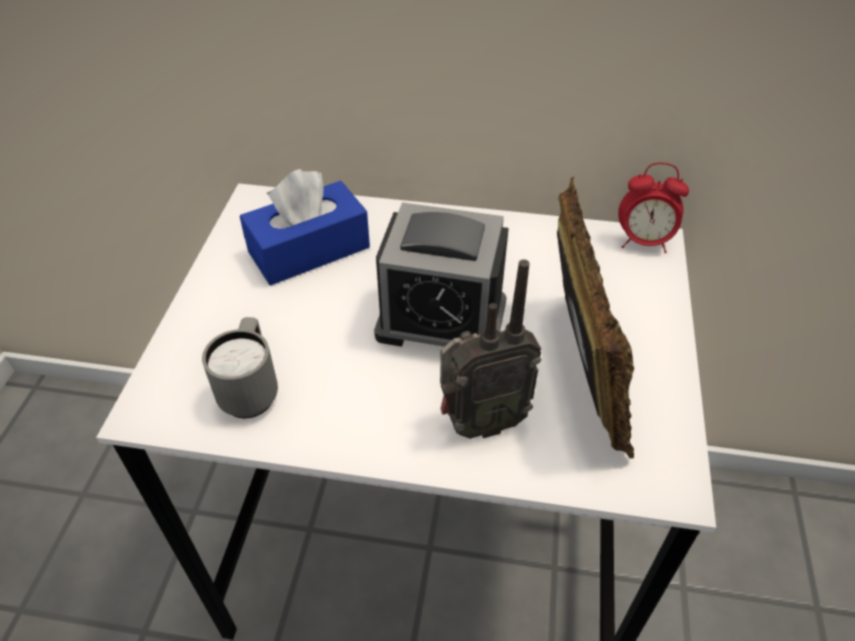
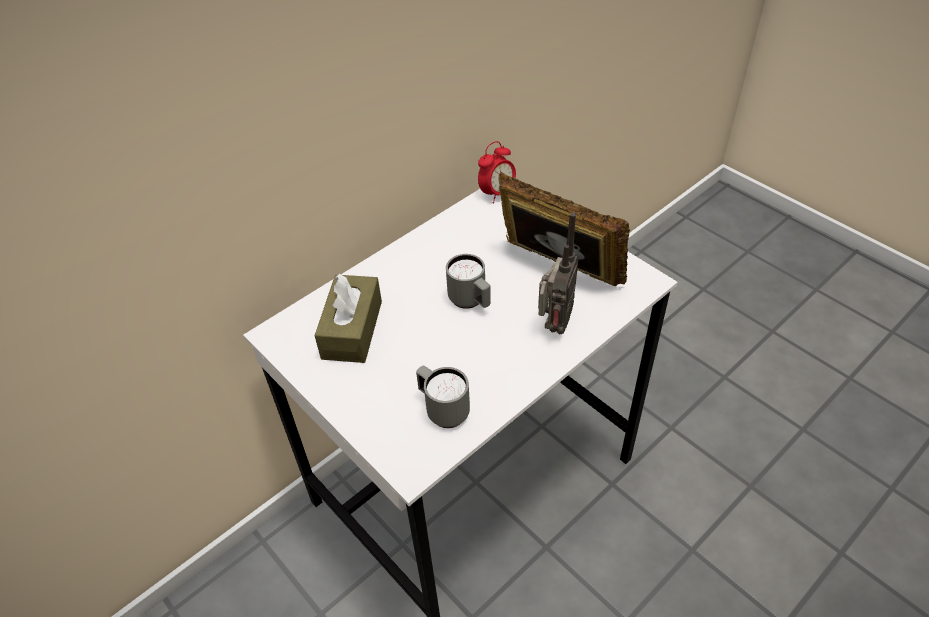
camera: 50 degrees left, 0 degrees up
(309, 250) = (352, 329): blue tissue box -> brown tissue box
(441, 319) = (471, 302): alarm clock -> grey mug

